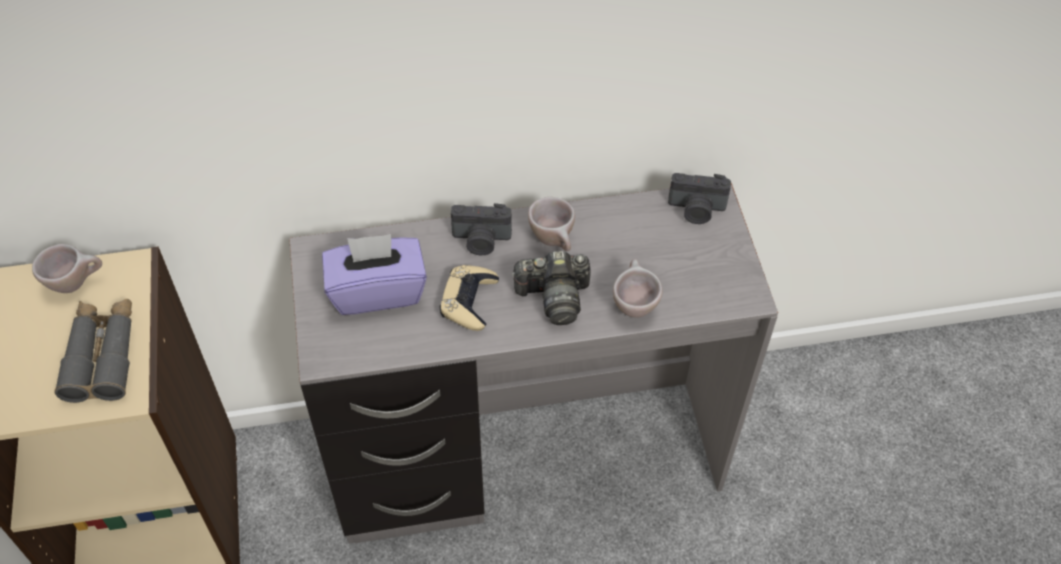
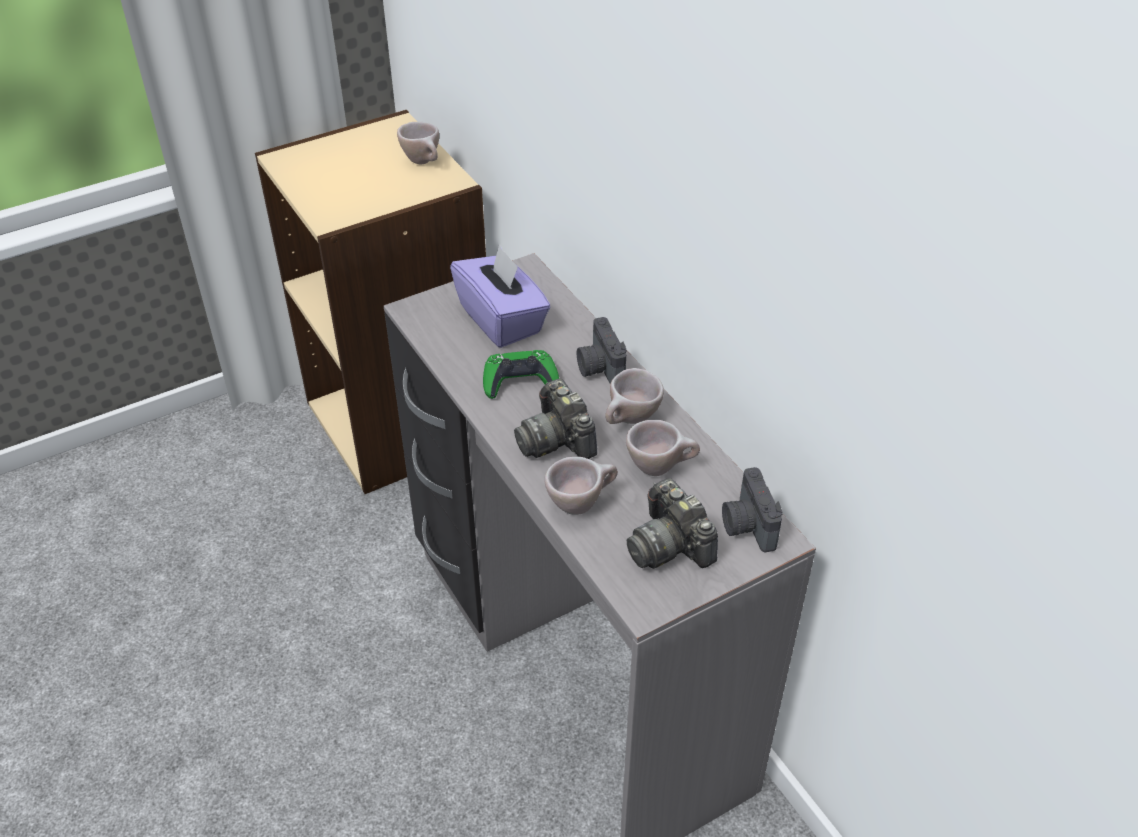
camera: 70 degrees right, 10 degrees down
(102, 356) = (361, 197): grey binoculars -> none
(469, 301) = (520, 381): beige game controller -> green game controller
(615, 239) = (660, 467): none -> beige cup
(697, 262) = (670, 545): none -> camera

